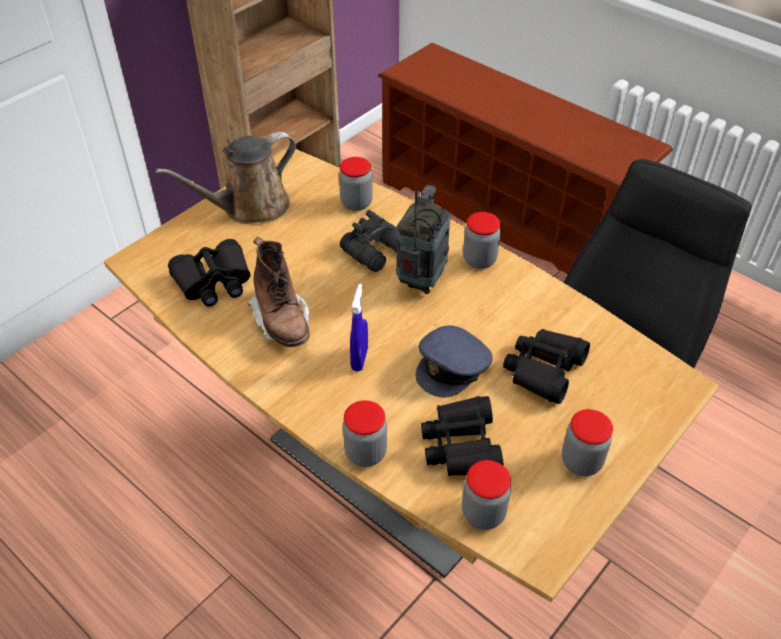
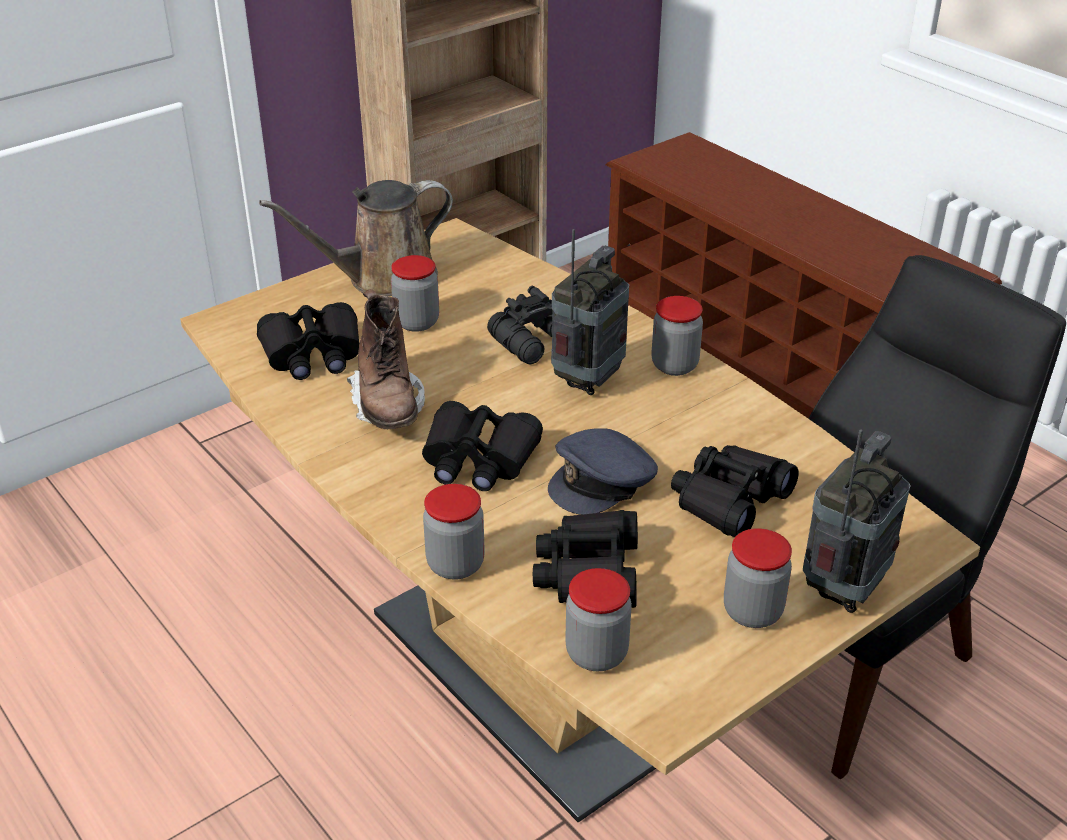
camera: 10 degrees right, 10 degrees down
(356, 203) = (525, 287): jar -> jar (417, 322)
(359, 359) = (478, 459): blue spray bottle -> black binoculars
(638, 434) = (843, 590): none -> radio

